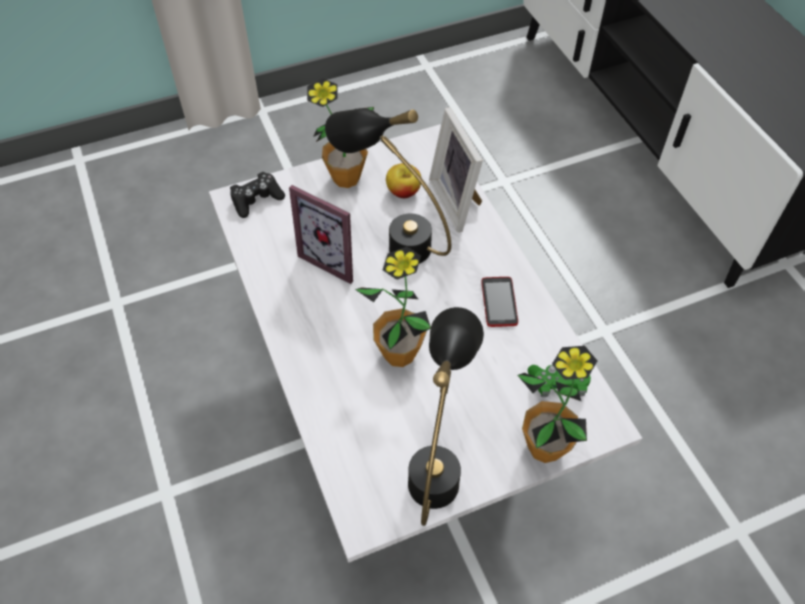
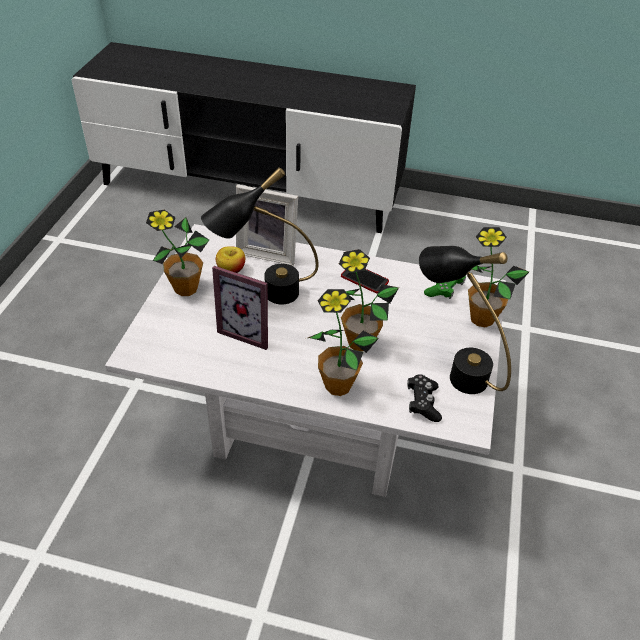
camera: 55 degrees left, 10 degrees down
(256, 200) = (148, 342): black game controller -> black game controller (423, 403)
(323, 370) = (338, 385): none -> potted plant
(334, 257) = (249, 330): picture frame -> picture frame turned 45 degrees clockwise

